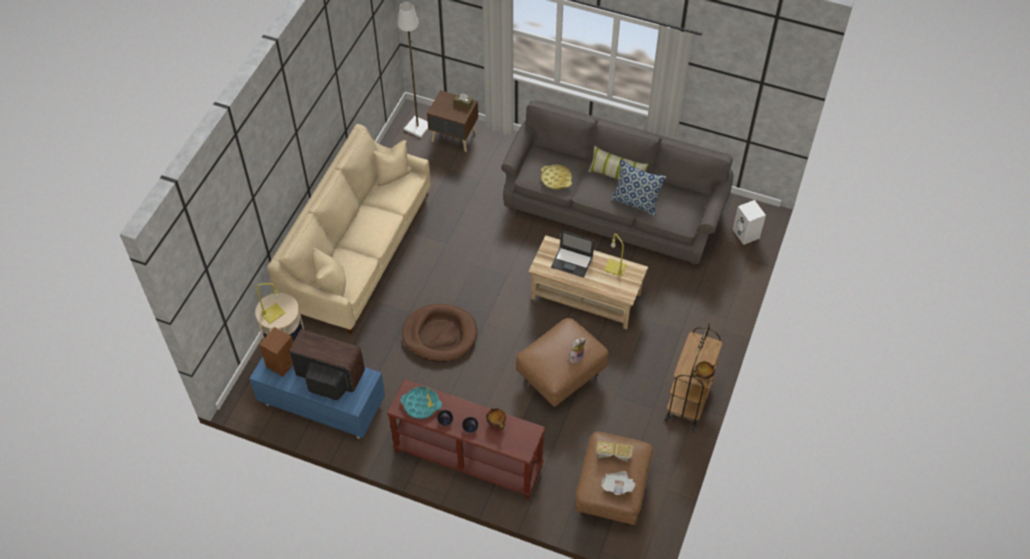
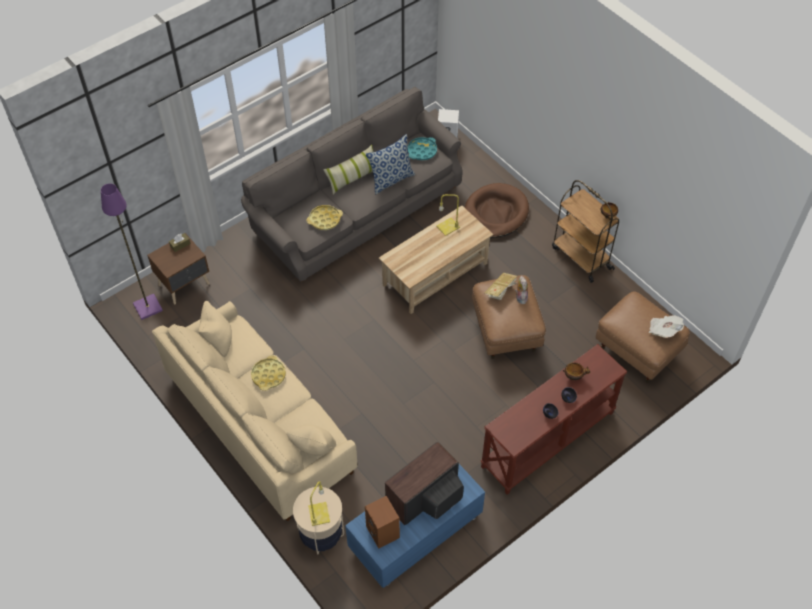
camera: 60 degrees left, 0 degrees up
(379, 221) = (268, 375): none -> yellow tray
(418, 127) = (148, 307): white floor lamp -> purple floor lamp
(421, 404) = (521, 425): turquoise tray -> turquoise tray (422, 151)
(440, 335) = (403, 400): brown dog bed -> brown dog bed (495, 213)
(572, 262) = (421, 252): laptop -> none
(613, 455) = (632, 319): book -> book (500, 291)

